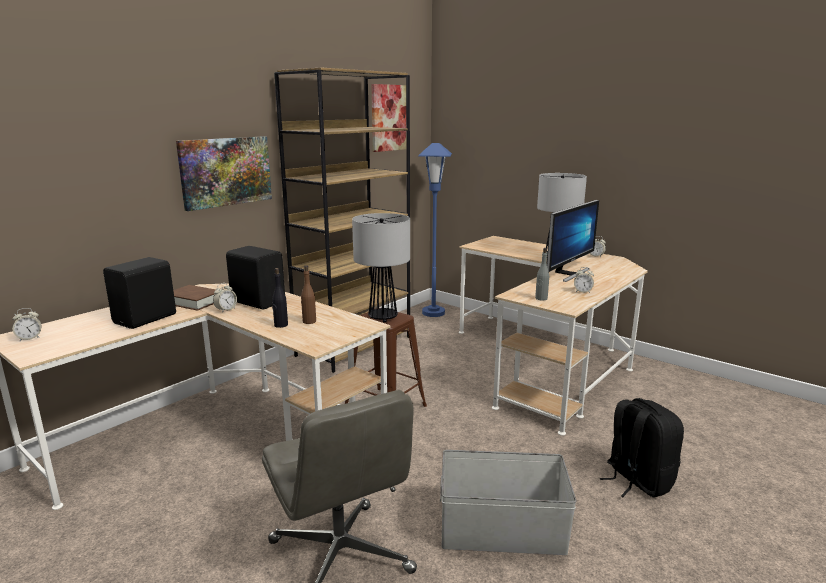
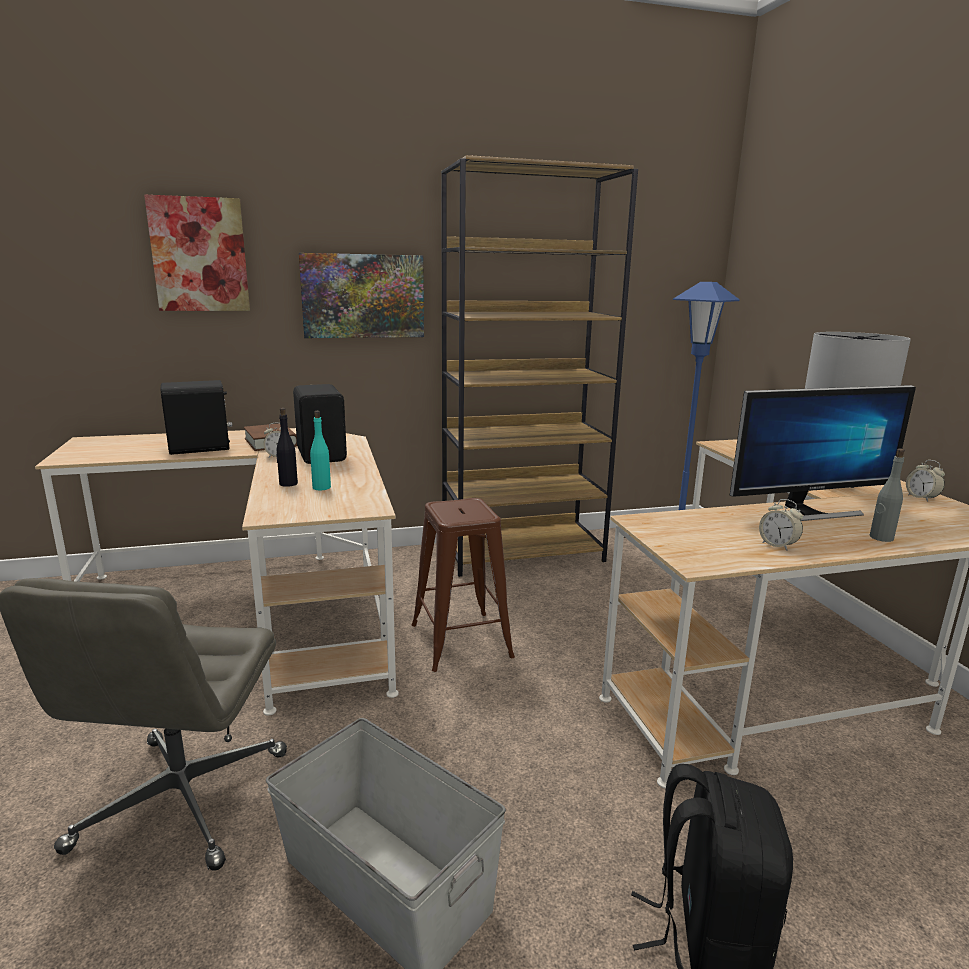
camera: 35 degrees right, 0 degrees up
(30, 338) = (94, 444): alarm clock -> none
(309, 321) = (321, 487): brown bottle -> turquoise bottle
(382, 318) = (457, 511): table lamp -> none
(389, 118) = (641, 242): picture -> picture (199, 255)
(541, 298) = (678, 537): grey bottle -> grey bottle (881, 538)

